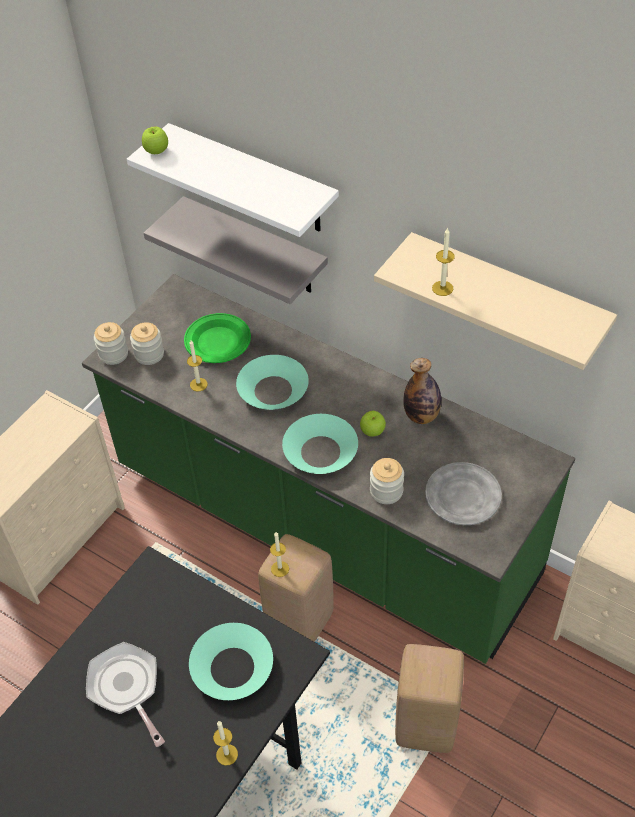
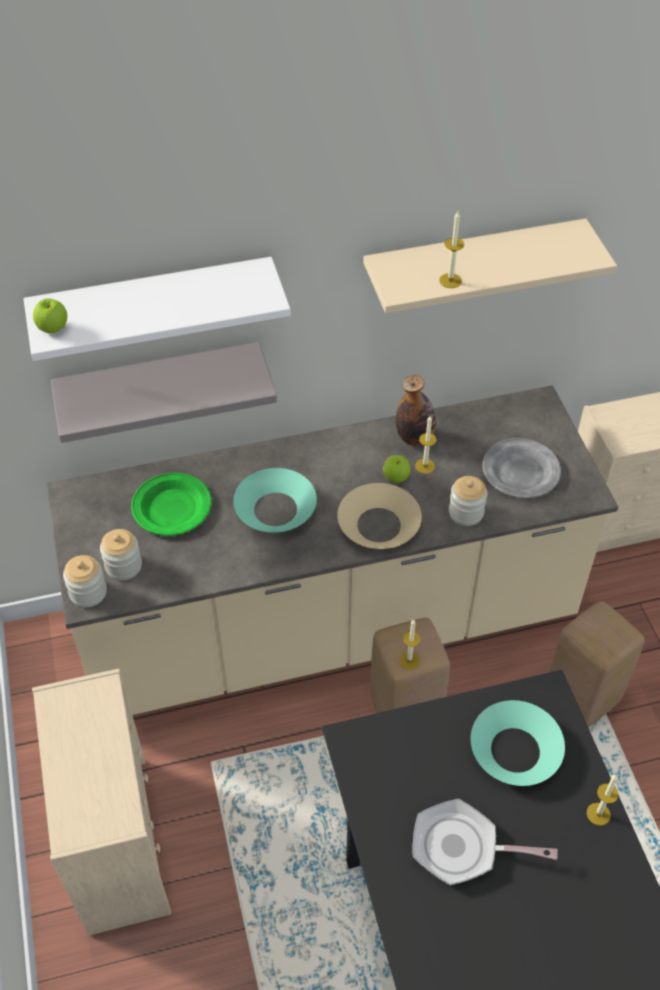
camera: 50 degrees left, 0 degrees up
(198, 384) = (205, 555): candle -> candle (425, 466)
(321, 451) = (379, 524): turquoise bowl -> beige bowl
(323, 524) = (330, 623): green counter -> beige counter

